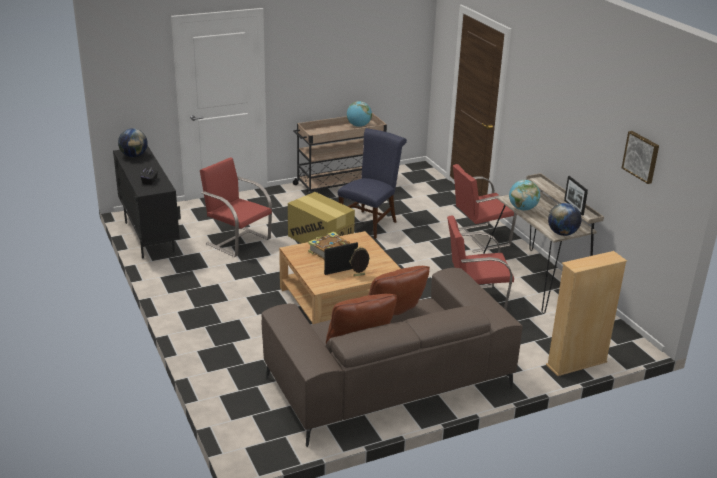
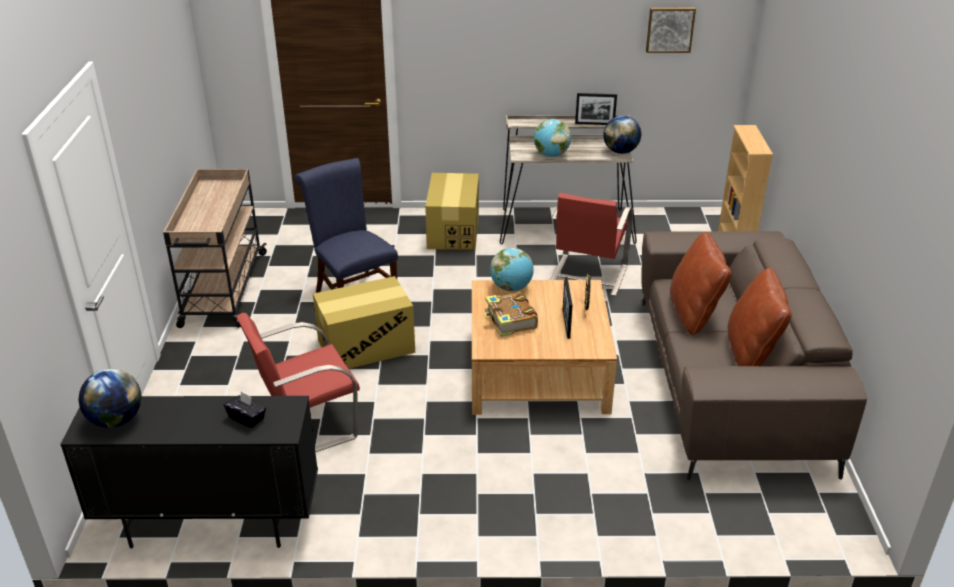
camera: 65 degrees left, 5 degrees up
(358, 126) = (209, 193): globe -> globe (511, 288)
(479, 238) = (453, 231): red chair -> cardboard box

